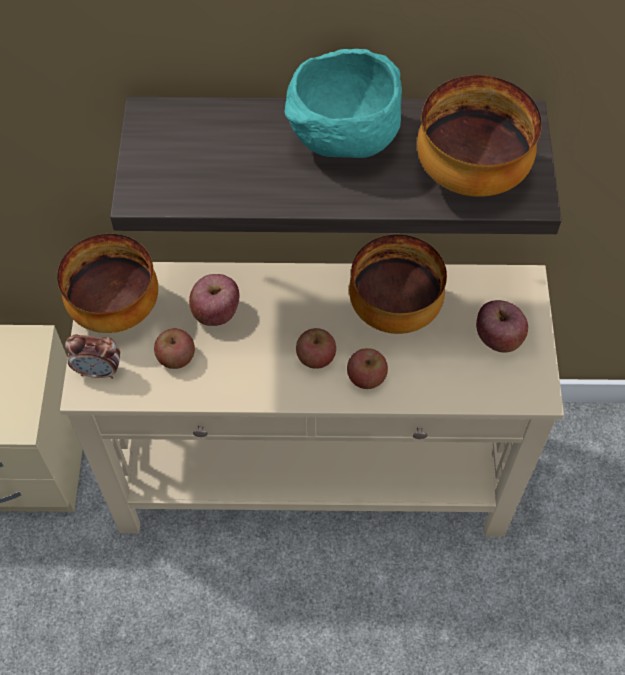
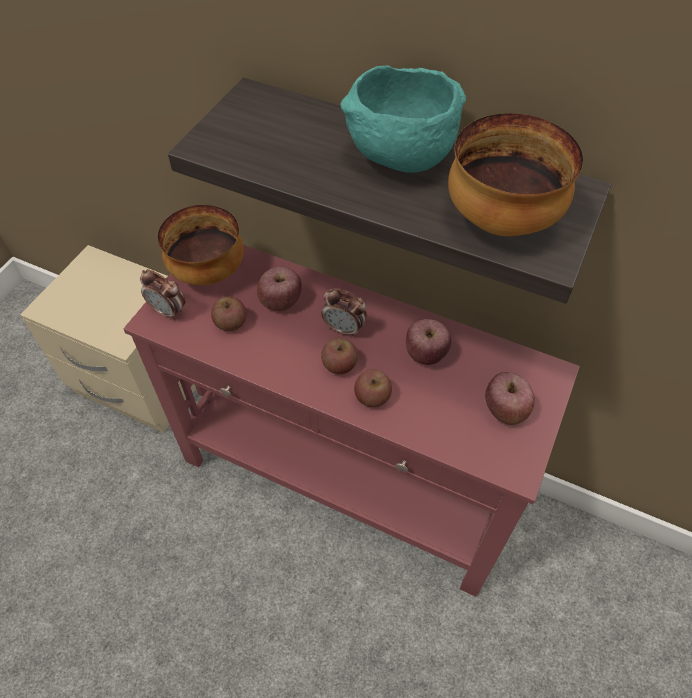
camera: 25 degrees right, 5 degrees down
(299, 316) = (344, 329): none -> alarm clock
(314, 473) = (347, 479): beige console table -> red console table
(395, 311) = (425, 354): bowl -> apple

